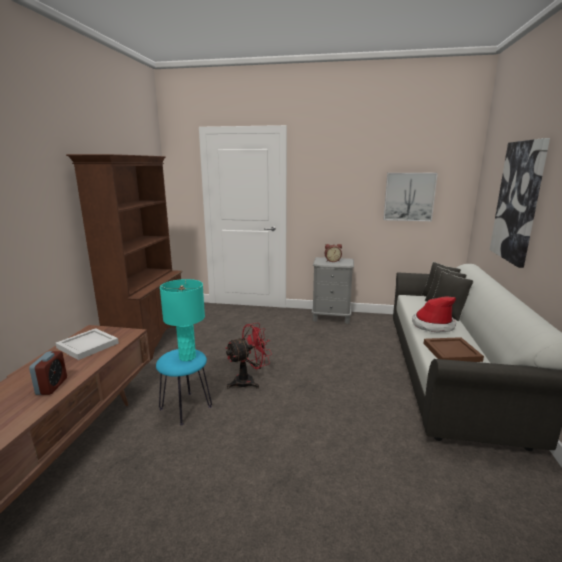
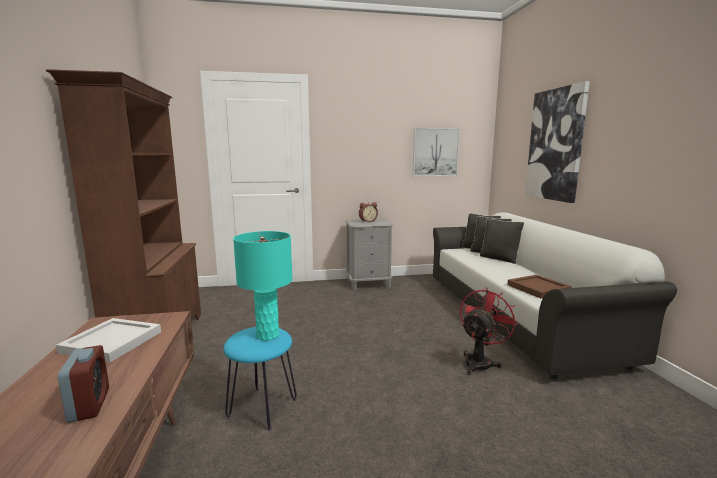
camera: 20 degrees left, 5 degrees down
(249, 381) = (323, 361): red fan -> red fan (480, 362)
(432, 325) = (498, 269): hat -> none

